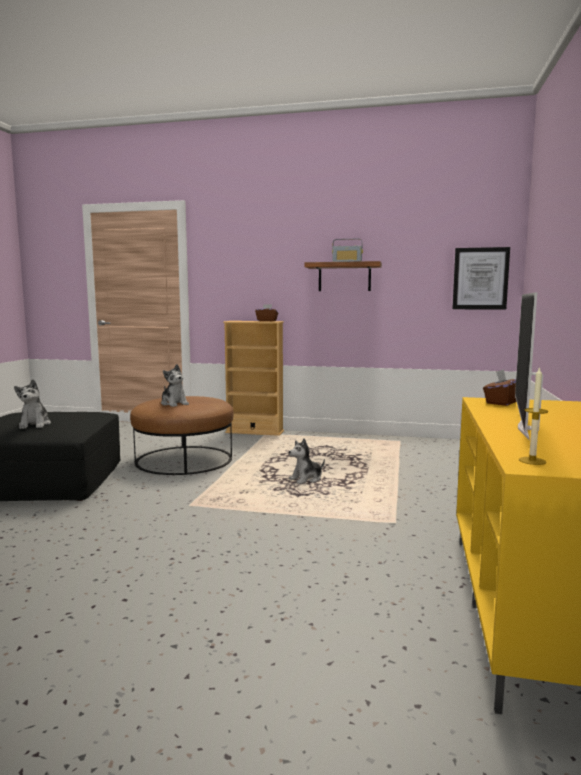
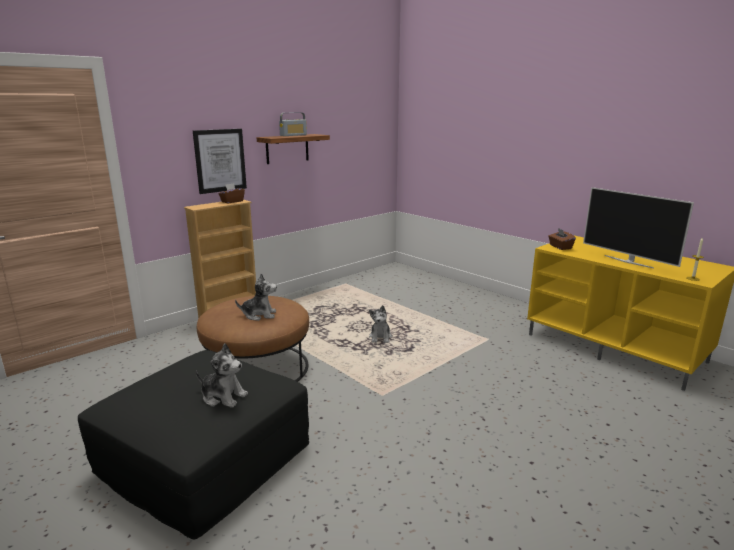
camera: 55 degrees left, 10 degrees up
(480, 278) = (376, 144): picture -> picture (220, 160)

